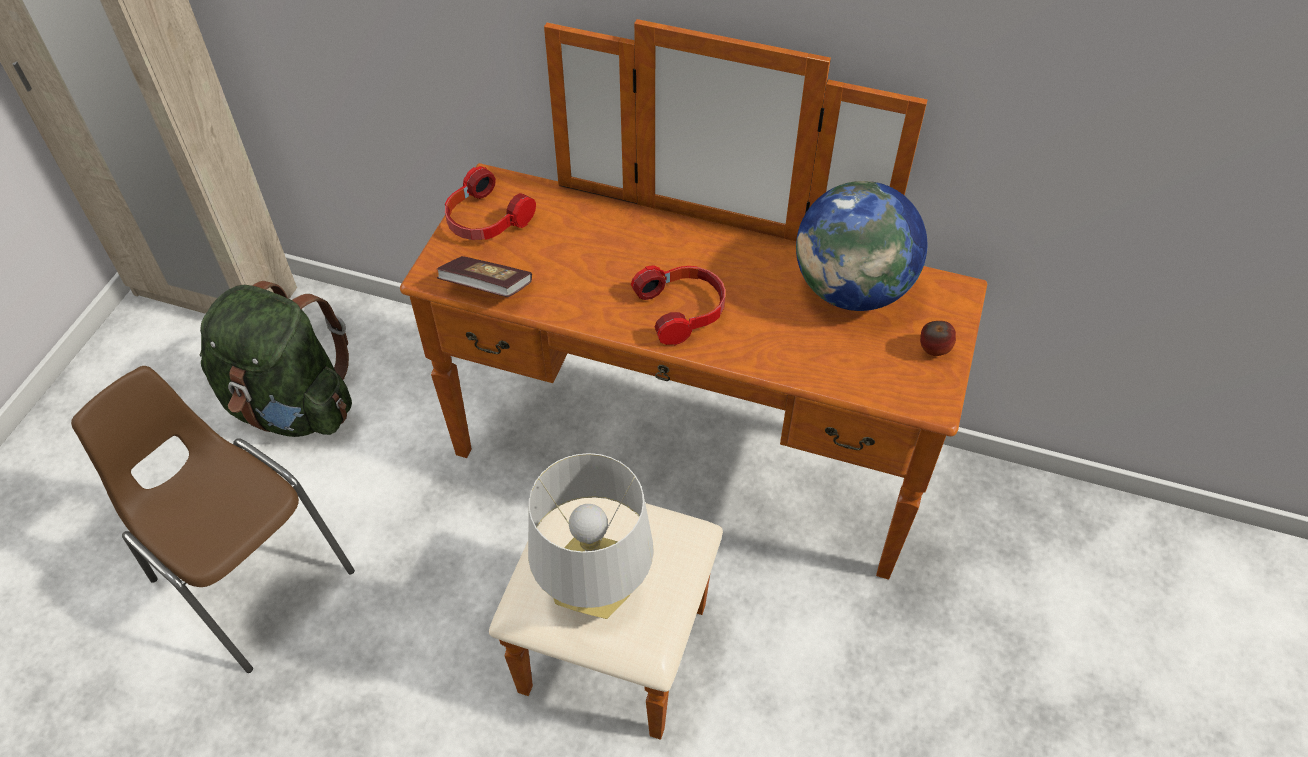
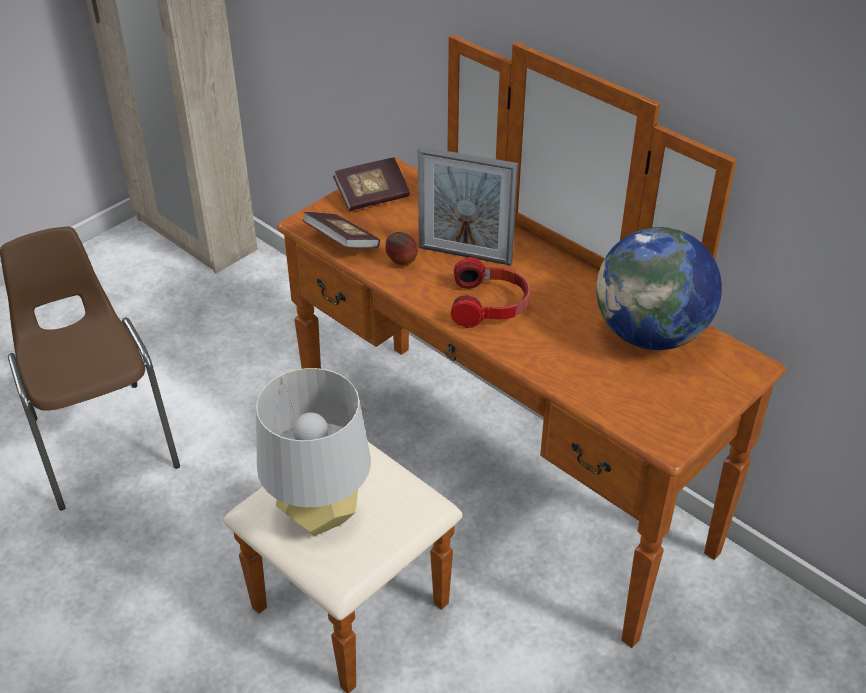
camera: 25 degrees right, 10 degrees down
(292, 406) = (203, 332): green backpack -> none
(485, 220) = (372, 197): headphones -> book
(623, 260) = (465, 255): none -> picture frame
(933, 351) = (694, 403): apple -> apple (402, 263)

